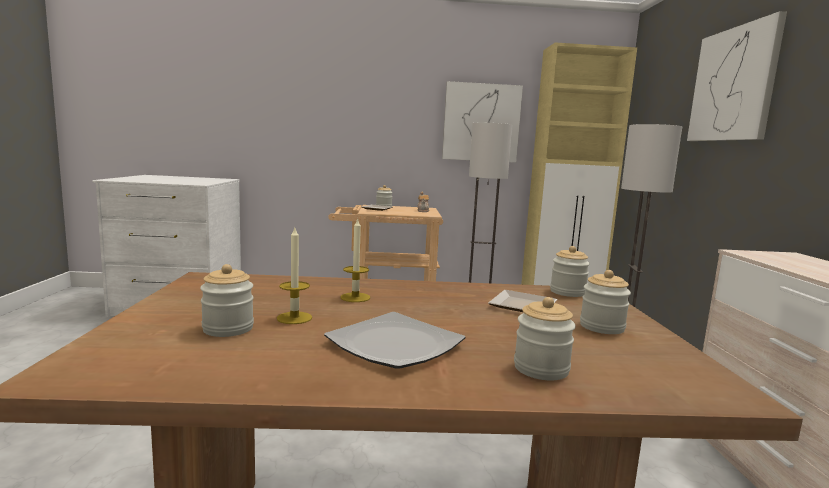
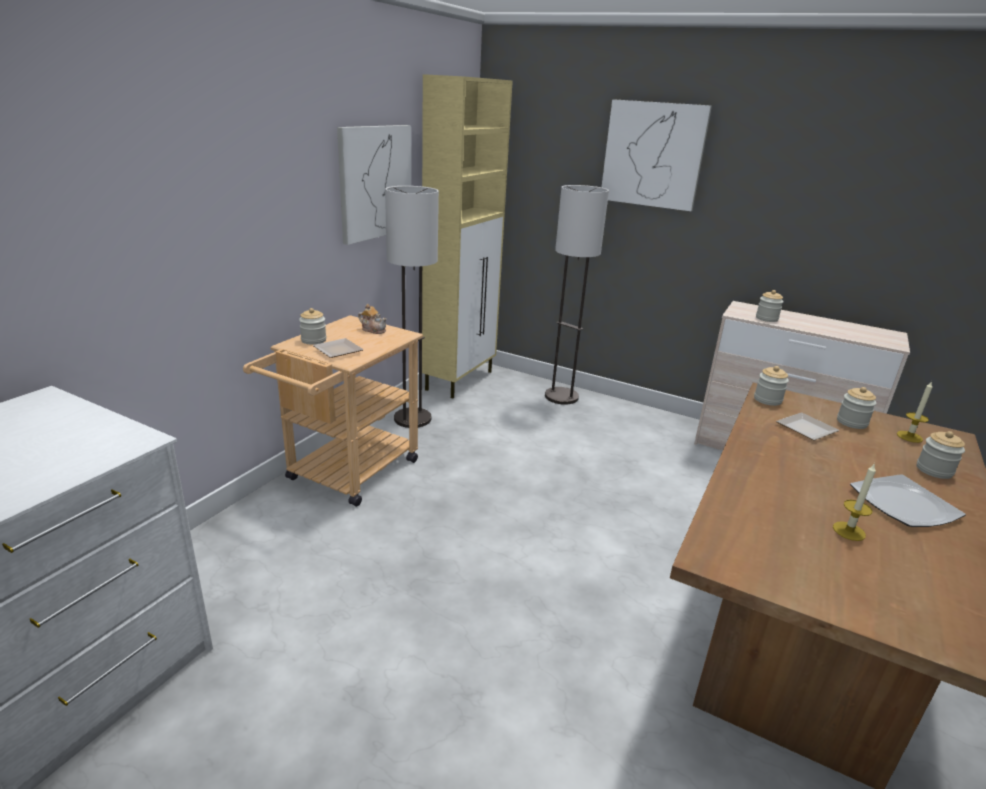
camera: 60 degrees left, 15 degrees up
(228, 328) = (883, 569): jar -> jar (766, 318)
(355, 297) = (785, 488): candle -> candle (909, 436)

